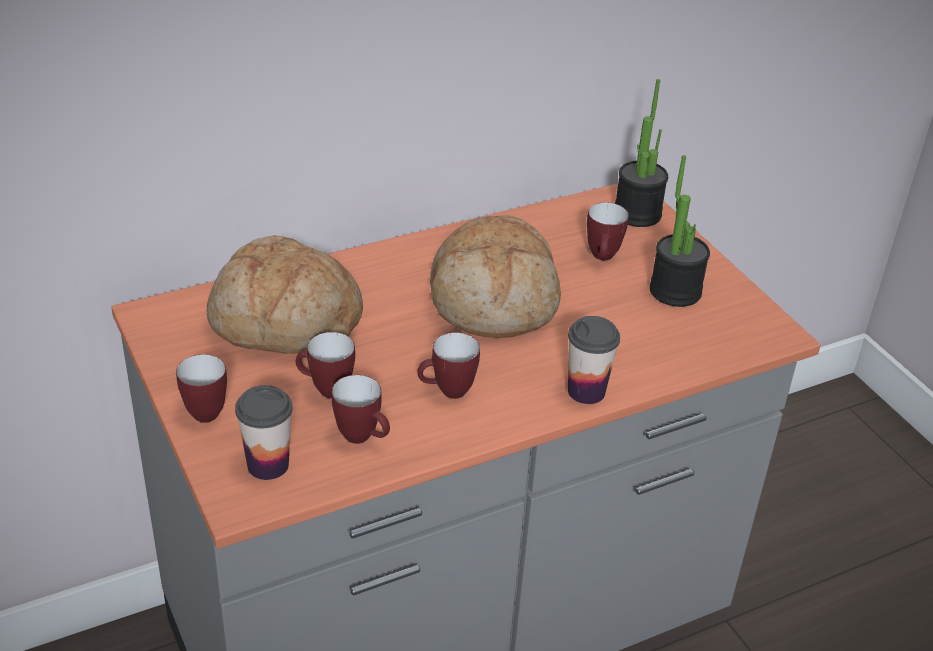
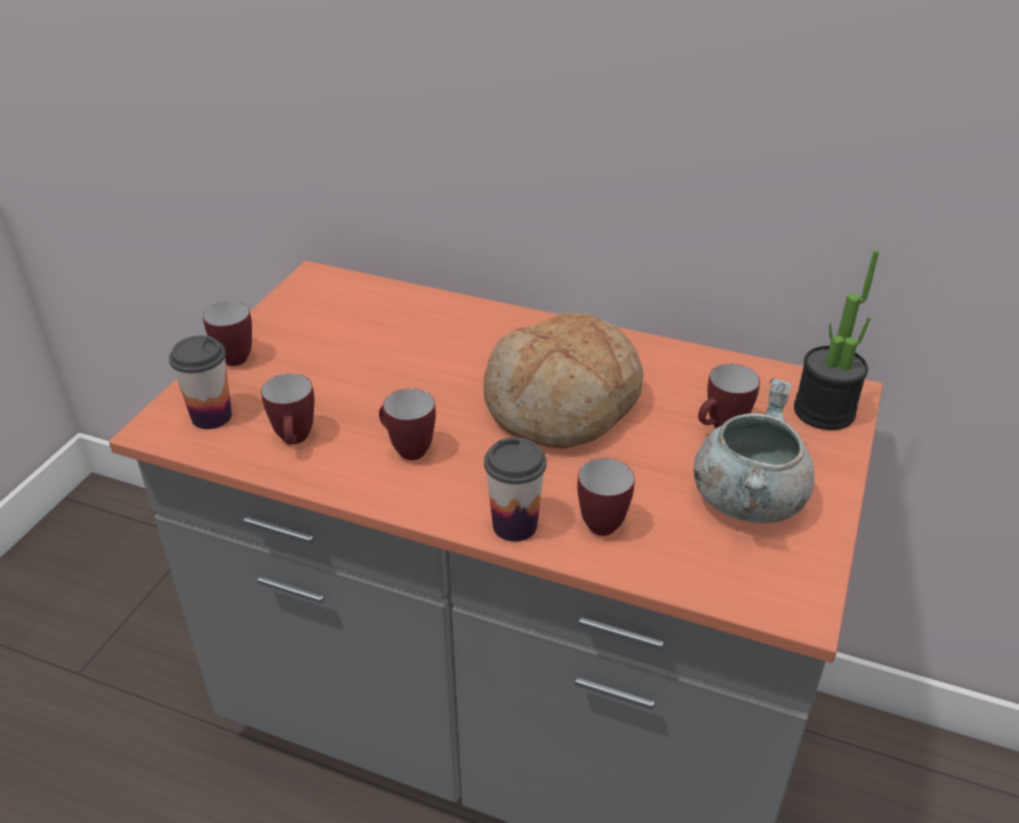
camera: 50 degrees right, 0 degrees up
(284, 321) = (385, 329): bread -> none
(325, 390) = (330, 392): mug -> mug (597, 521)
(675, 291) = (747, 499): potted plant -> grey cooking pot

